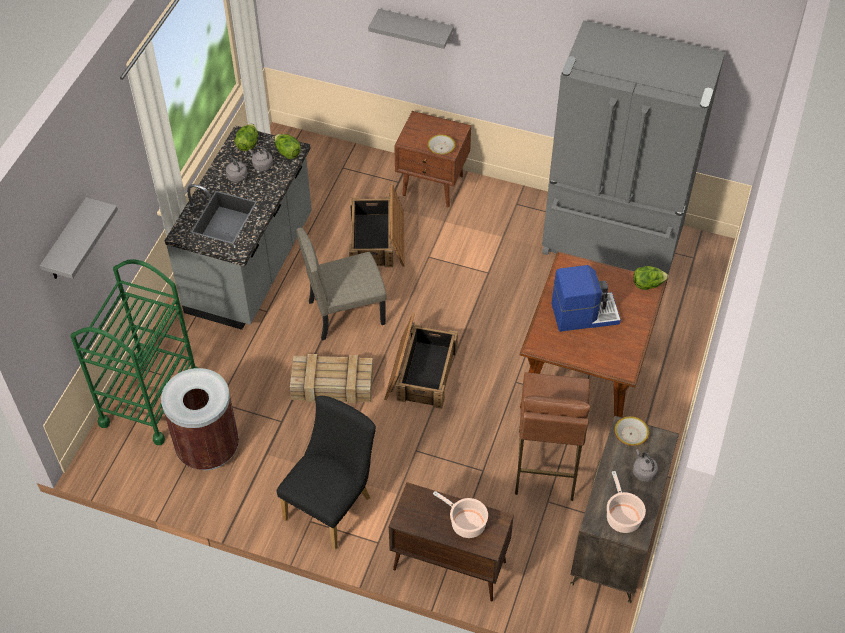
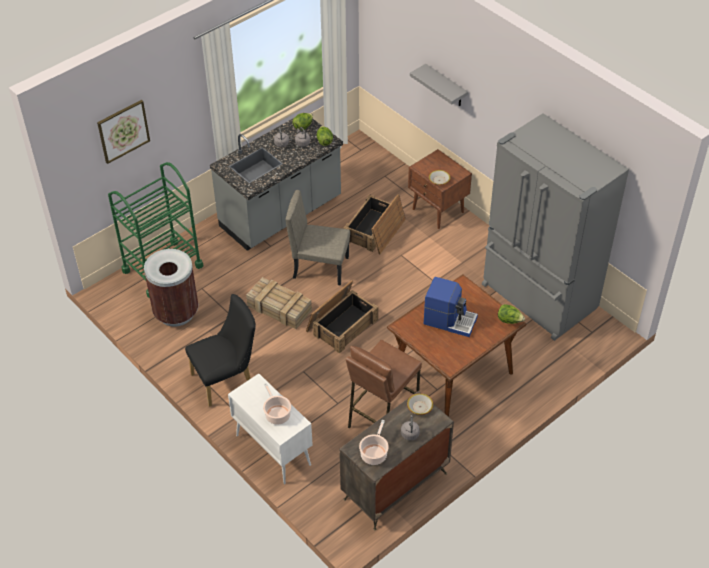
camera: 30 degrees right, 5 degrees down
(67, 242) = (123, 131): grey shelf -> picture
(448, 565) = (272, 449): brown cabinet -> white cabinet

